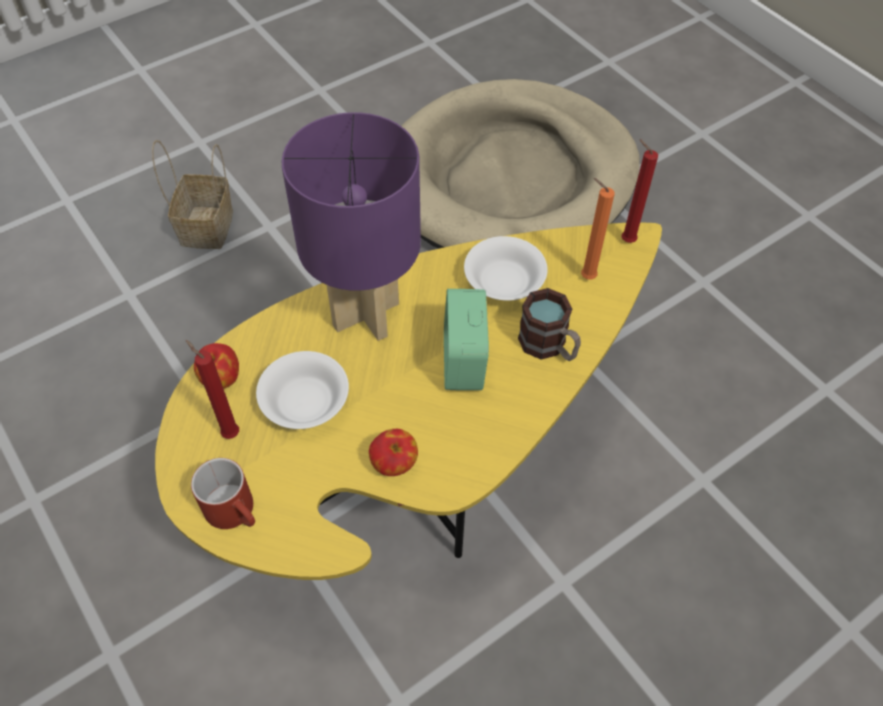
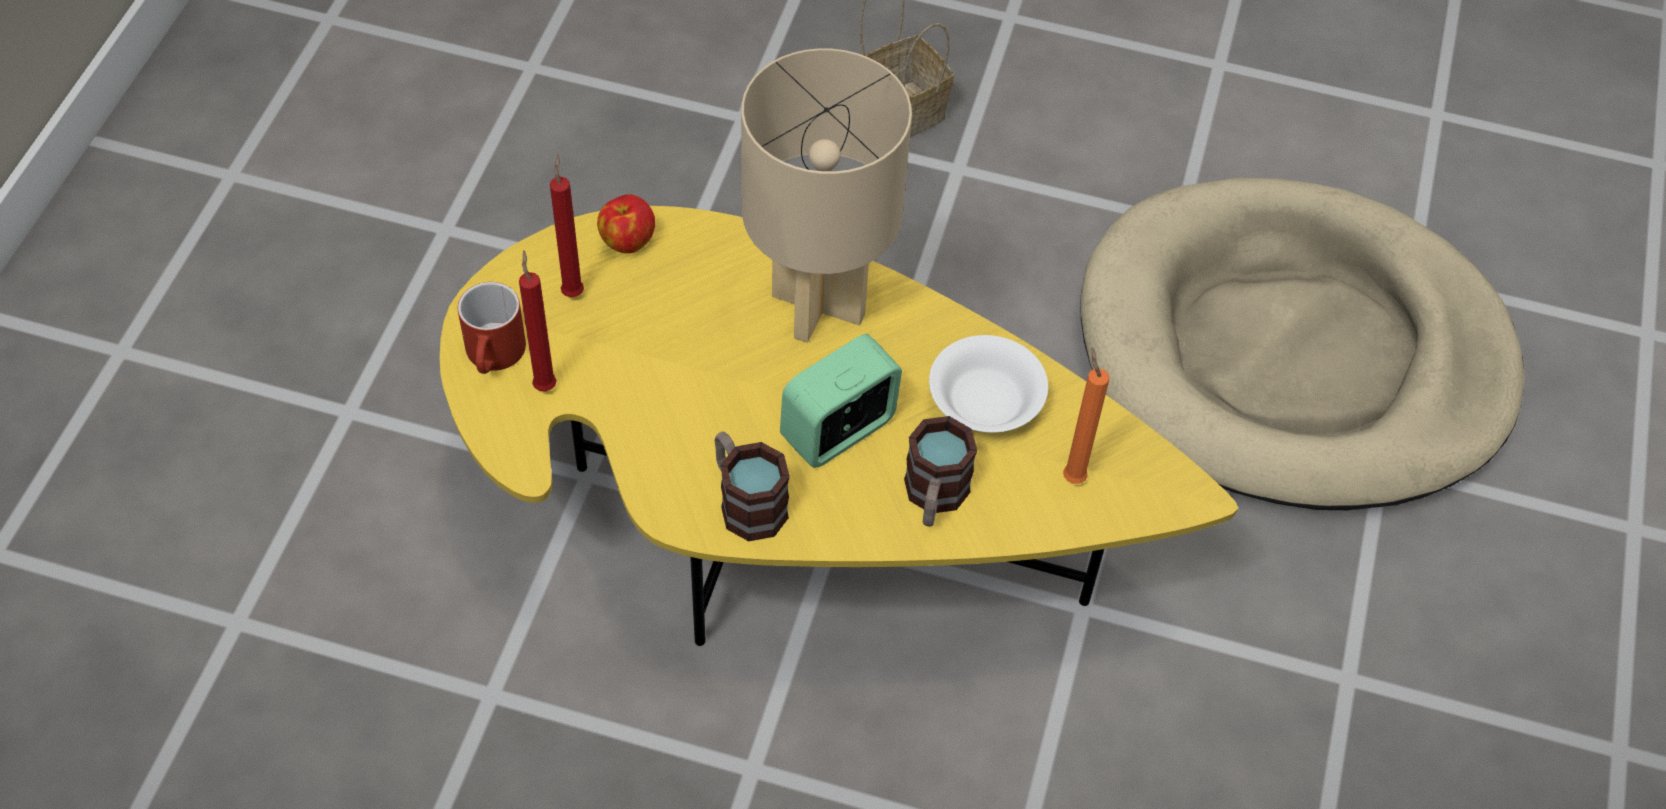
camera: 50 degrees right, 0 degrees up
(306, 402) = (663, 328): white bowl -> none
(364, 314) = (818, 304): purple table lamp -> beige table lamp
(394, 464) = (657, 449): apple -> none
(474, 441) = (746, 501): none -> mug
(625, 240) = (1172, 485): red candle -> red candle (545, 384)

